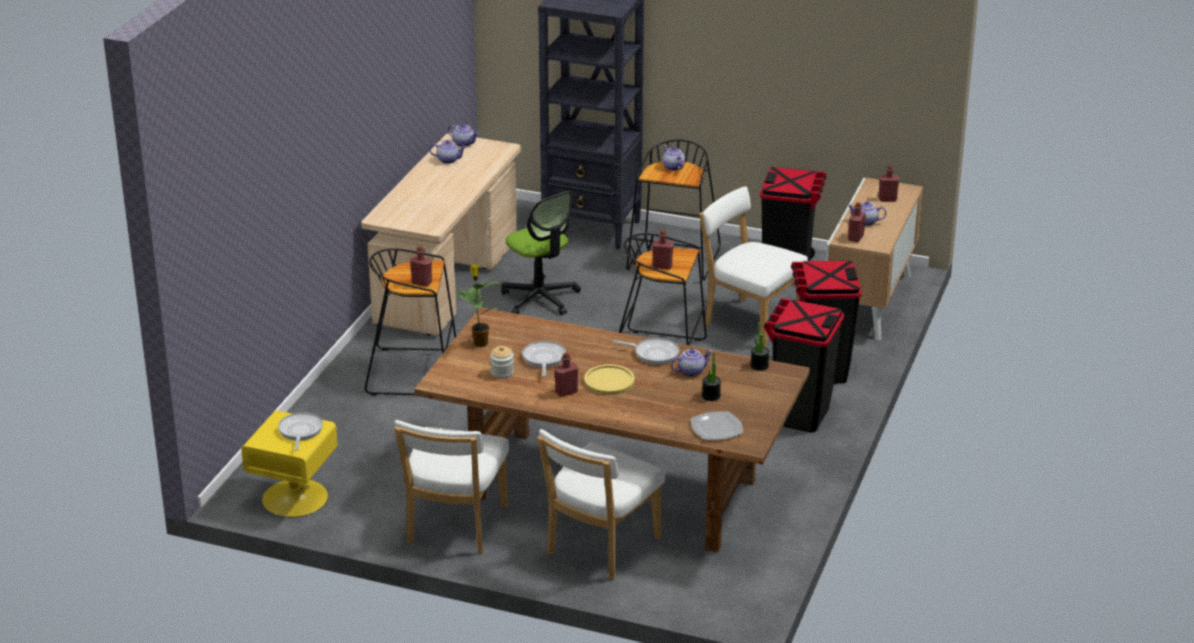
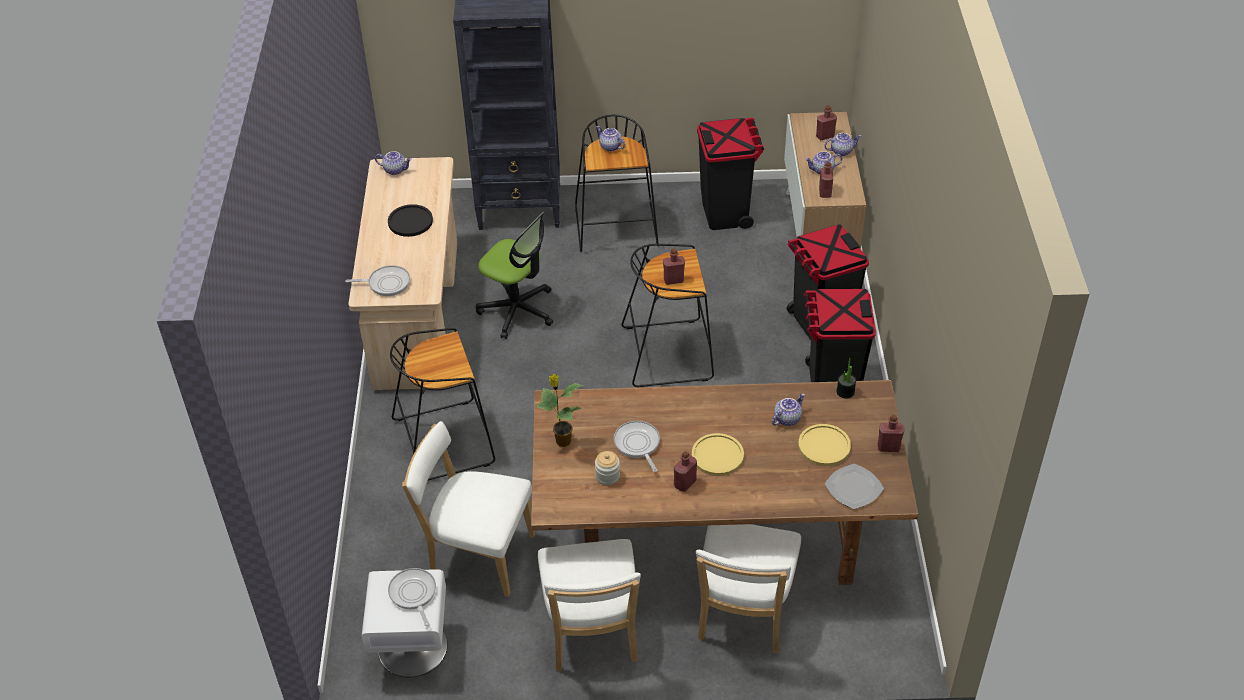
camera: 20 degrees left, 15 degrees up
(294, 498) = (412, 648): yellow nightstand -> white nightstand
(421, 283) = (452, 369): red bottle -> red bottle (888, 447)
(448, 160) = (392, 196): teapot -> teapot (841, 151)
(452, 179) = (410, 221): none -> black plate
(654, 354) = (738, 405): frying pan -> frying pan (386, 283)
(711, 396) = (824, 446): potted plant -> yellow plate
(749, 321) = (726, 285): white chair -> white chair (477, 555)

